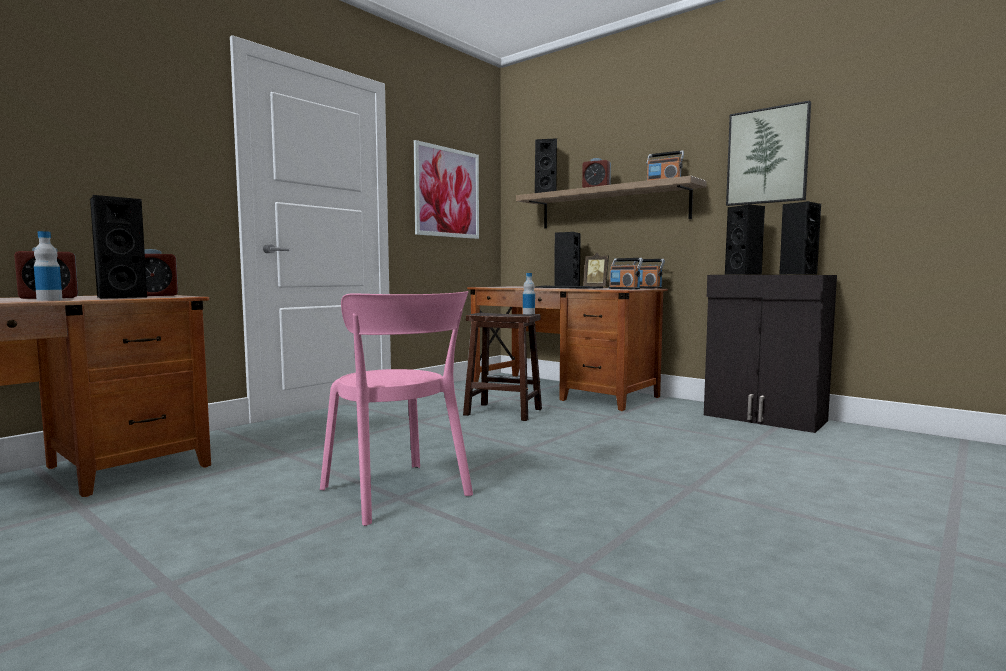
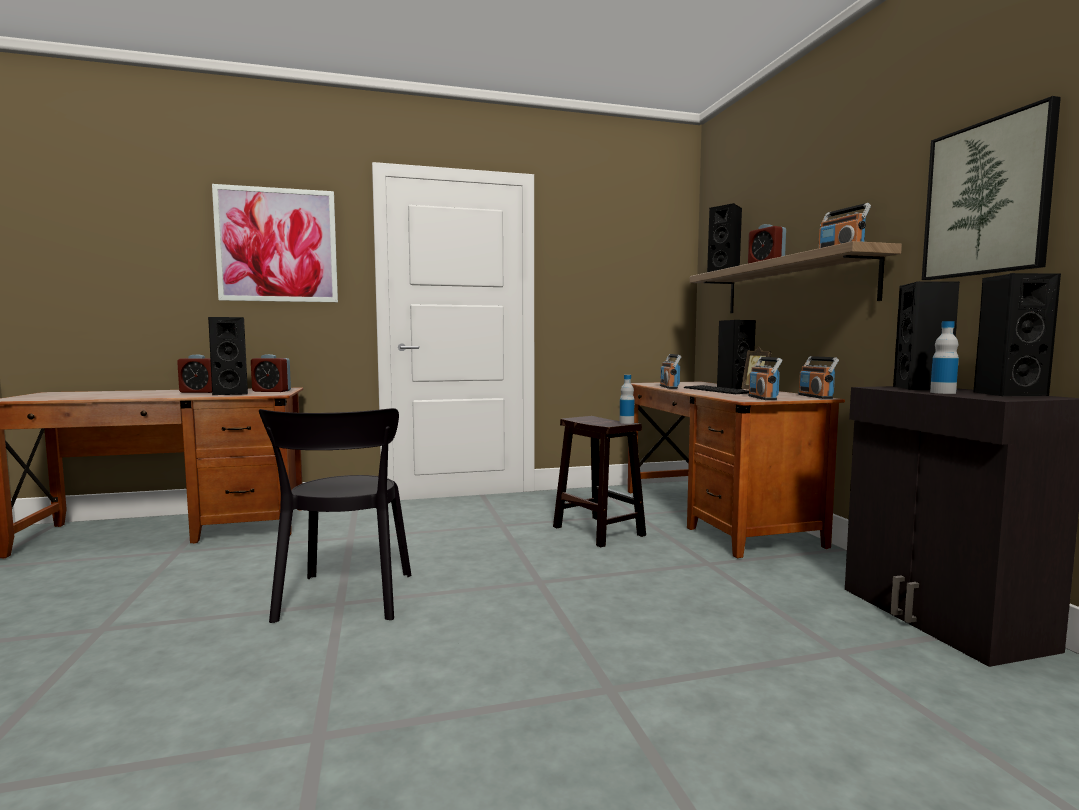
camera: 35 degrees right, 0 degrees up
(49, 300) = (176, 396): bottle -> bottle (942, 392)
(398, 494) = (344, 600): pink chair -> black chair
(447, 192) = (614, 278): picture -> picture (277, 245)
(522, 287) = (669, 387): none -> radio

